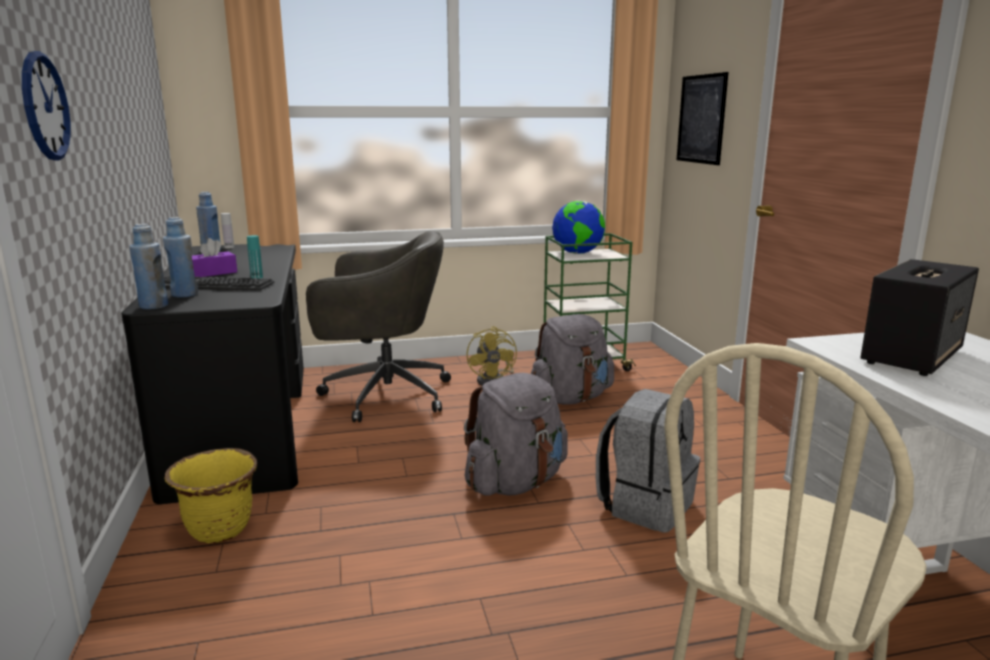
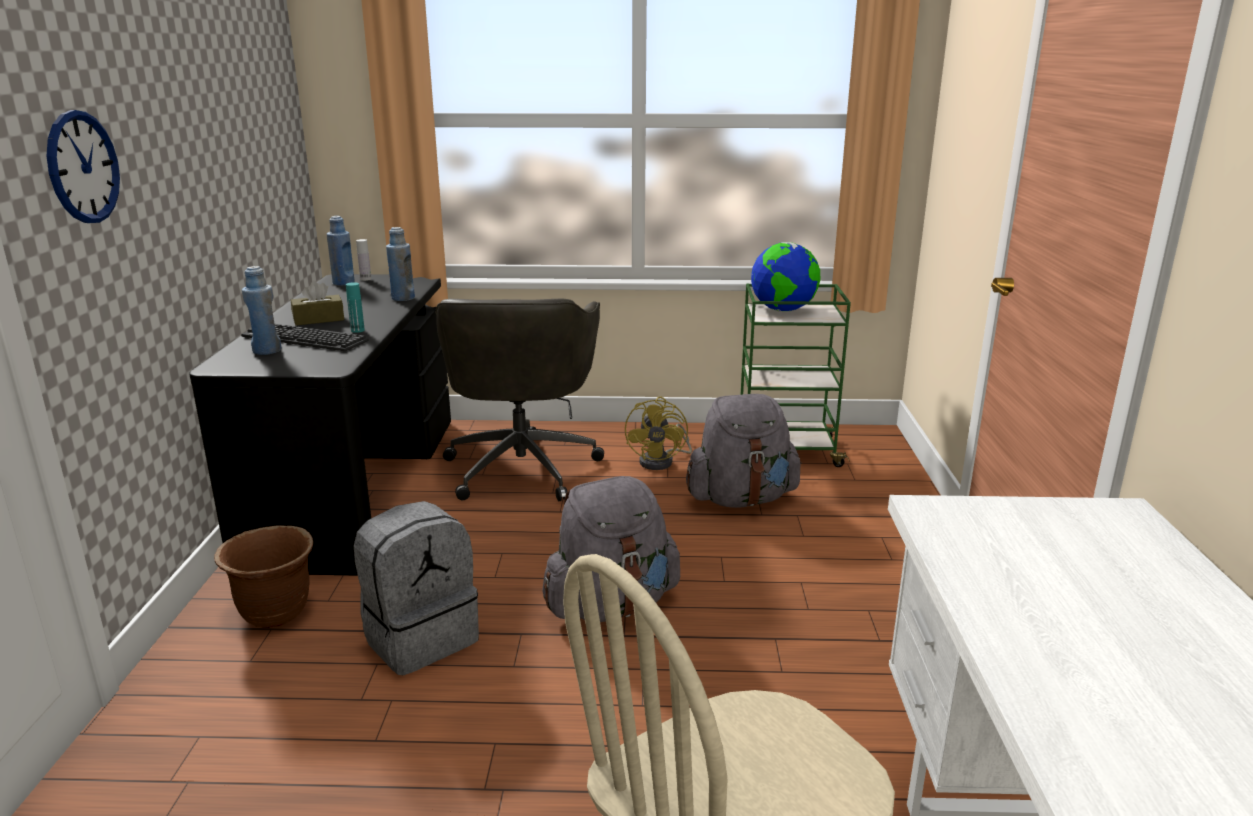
camera: 15 degrees right, 5 degrees up
(153, 306) = (225, 365): blue bottle -> blue bottle (403, 298)
(213, 273) = (318, 319): purple tissue box -> brown tissue box
(219, 529) = (275, 612): yellow planter -> brown planter
(383, 395) = (522, 466): grey office chair -> grey office chair turned 75 degrees clockwise
(645, 505) = (750, 659): grey backpack -> grey backpack (420, 637)
(701, 119) = (962, 140): picture -> none
(912, 356) = (1029, 545): speaker -> none

